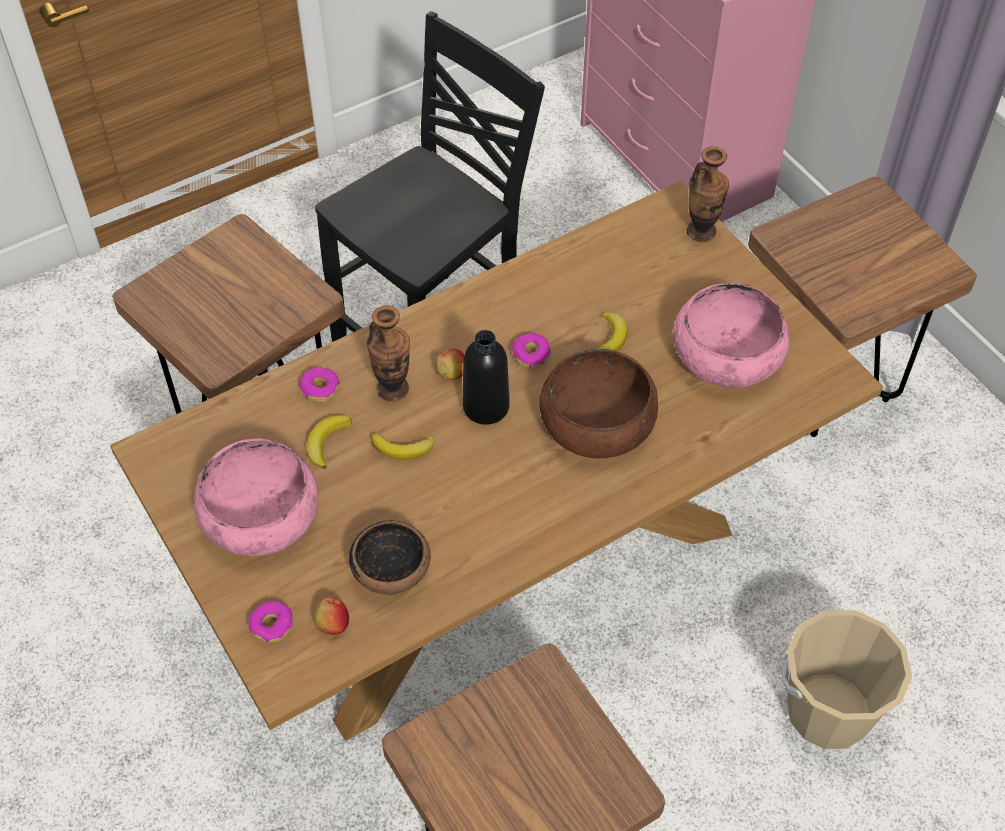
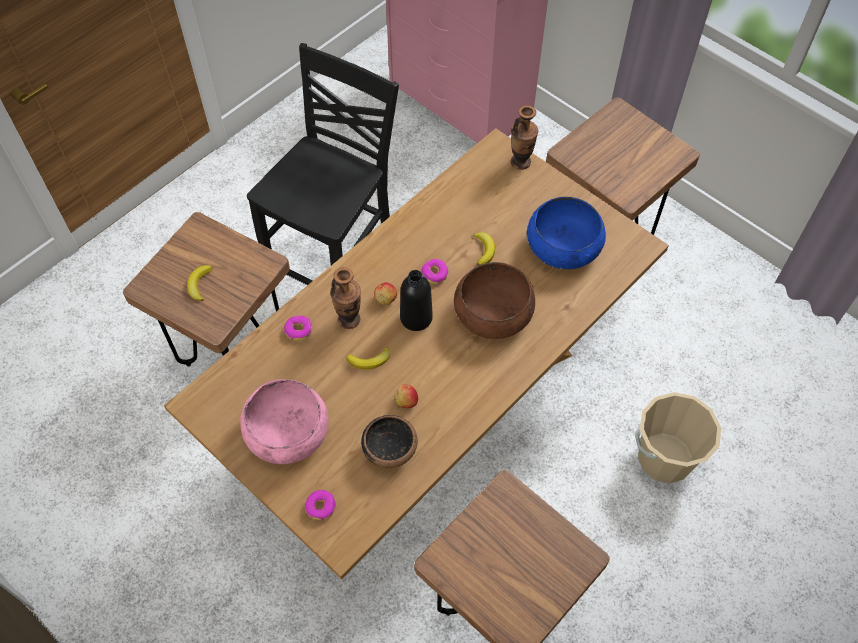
camera: 15 degrees left, 5 degrees up
(326, 442) = (316, 368): banana -> banana (199, 284)
(332, 623) = (361, 495): apple -> apple (406, 401)
(727, 355) = (564, 245): pink bowl -> blue bowl

